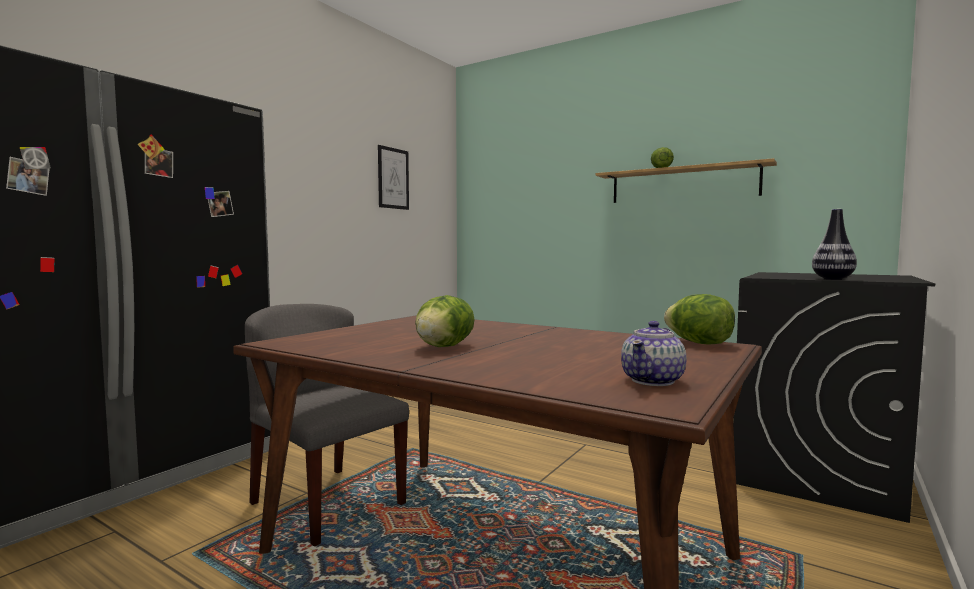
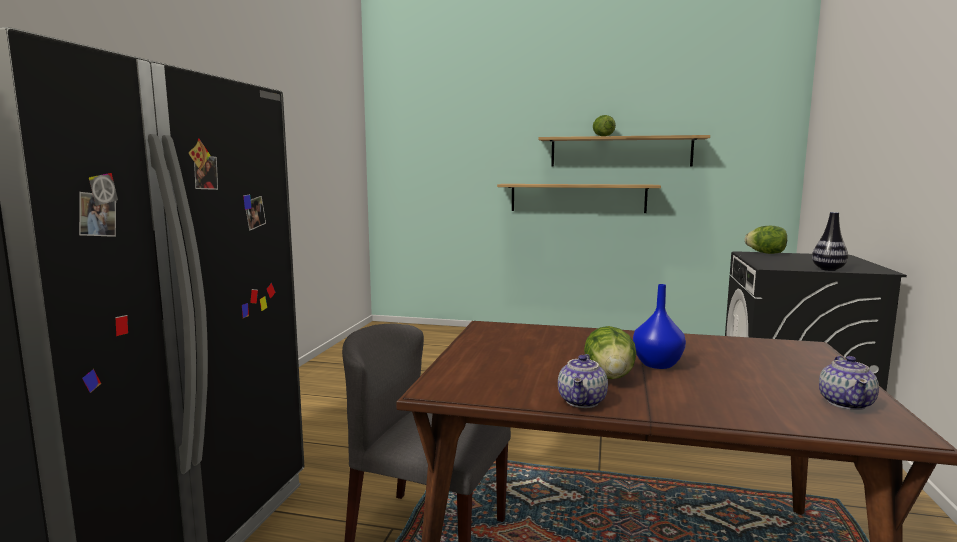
camera: 20 degrees left, 5 degrees up
(374, 357) = (583, 402): none -> teapot
(393, 178) = (314, 136): picture -> none
(513, 344) = (658, 365): none -> blue vase
(639, 233) = (577, 198): none -> shelf
(699, 343) = (786, 345): lettuce -> lettuce (766, 253)

